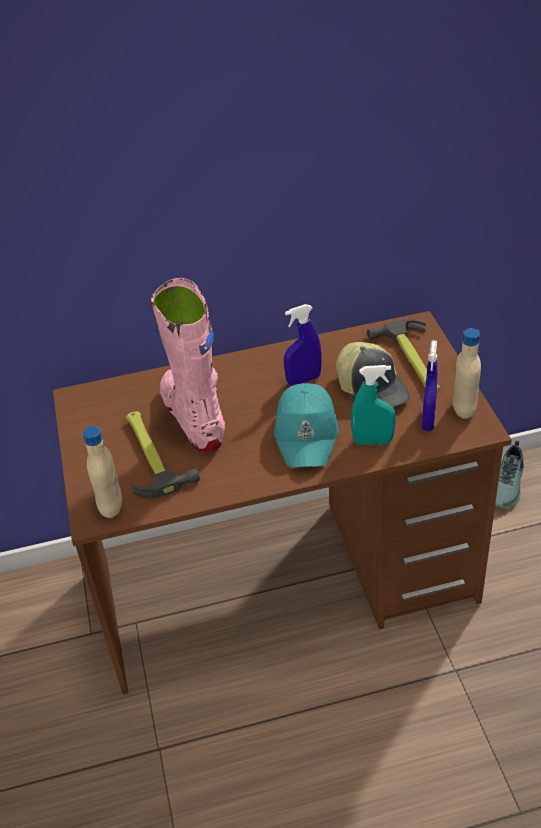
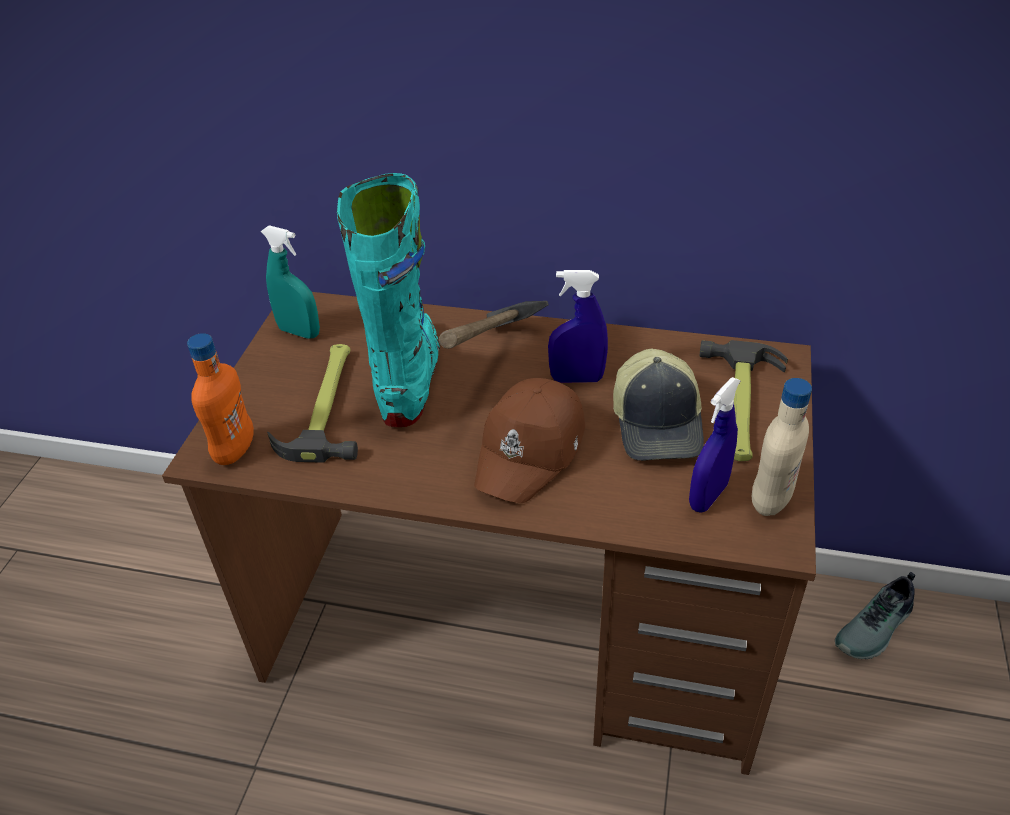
camera: 25 degrees right, 0 degrees up
(111, 506) = (235, 450): beige bottle -> orange bottle
(194, 418) = (409, 378): pink boot -> turquoise boot
(248, 393) = (495, 371): none -> hammer
(307, 433) = (531, 450): turquoise cap -> brown cap
(373, 441) = (610, 495): turquoise spray bottle -> turquoise spray bottle (299, 332)

